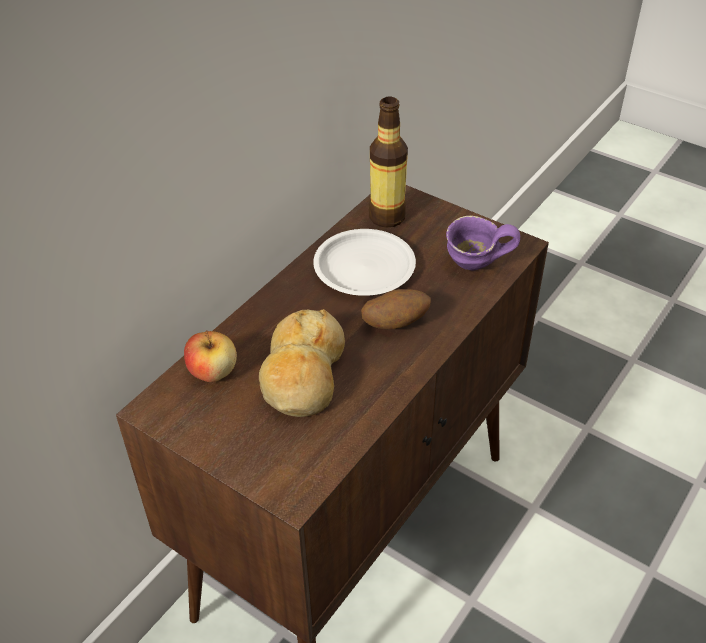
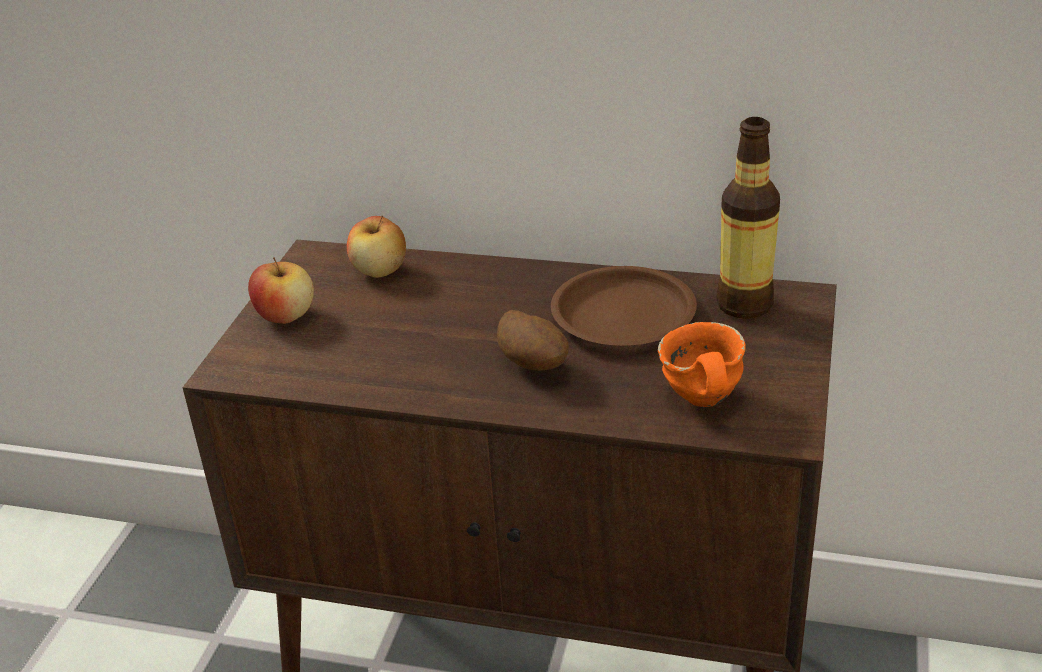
camera: 70 degrees right, 10 degrees down
(238, 443) = (286, 316): none -> apple
(303, 376) = (403, 326): bread -> none
(365, 269) = (622, 316): white plate -> brown plate
(475, 267) = (698, 403): purple mug -> orange mug

